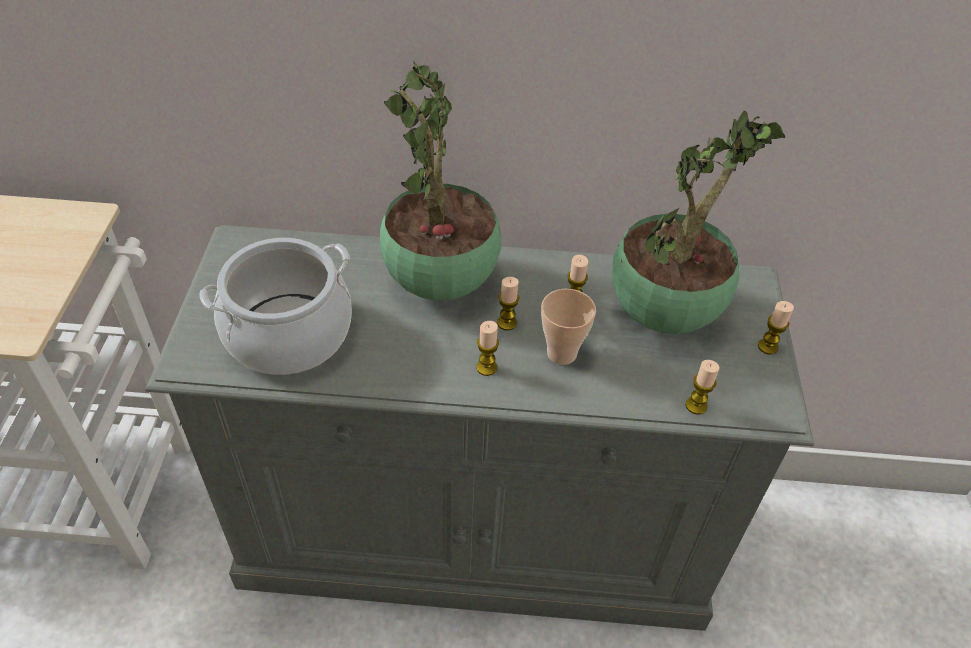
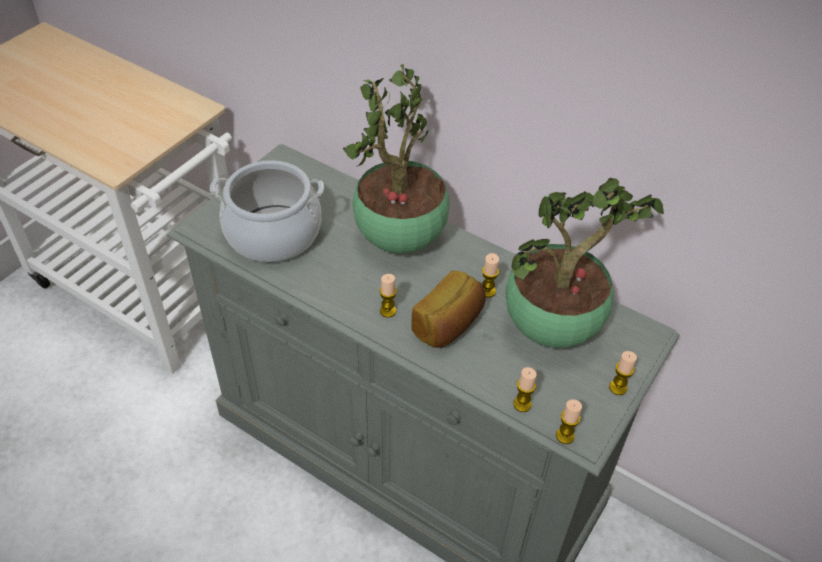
camera: 30 degrees right, 0 degrees up
(507, 323) = (426, 286): candle -> candle (565, 436)
(561, 353) = (449, 324): cup -> bread

